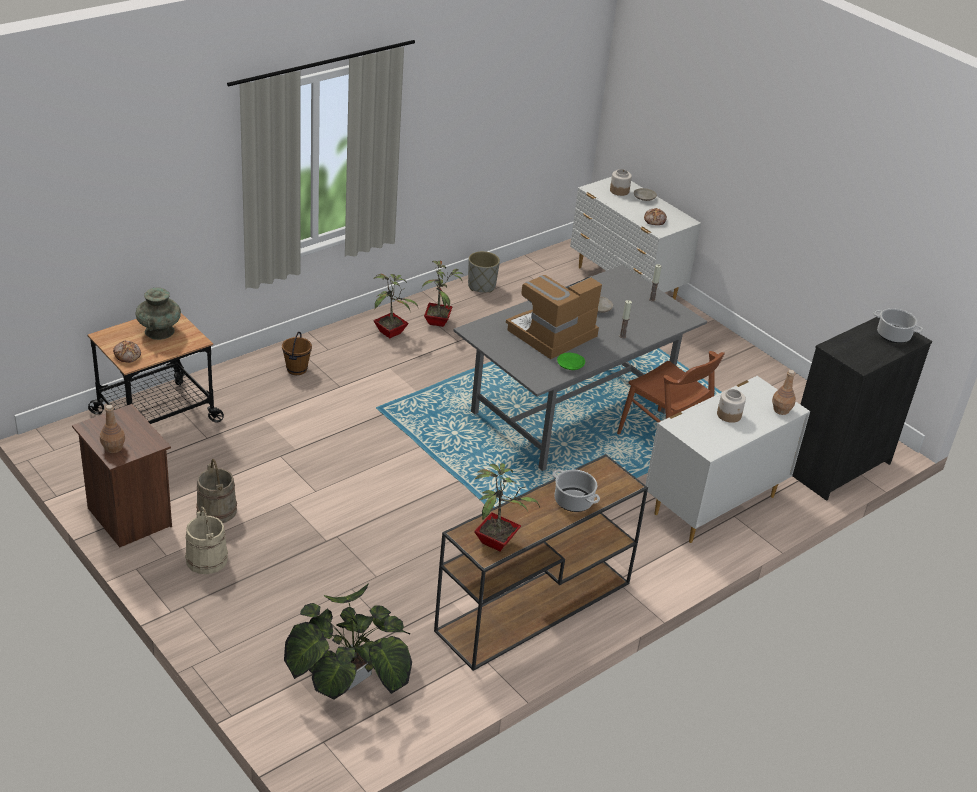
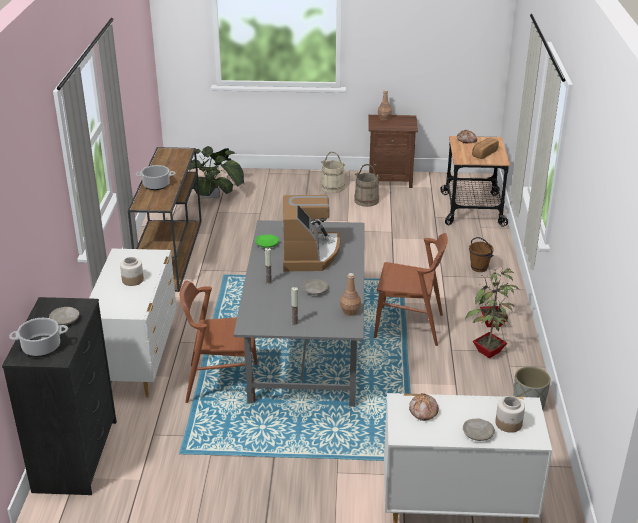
camera: 135 degrees right, 5 degrees down
(159, 331) = (484, 154): turquoise vase -> bread
(452, 374) = (409, 326): none -> brown chair
(497, 541) = (167, 156): potted plant -> none
(781, 410) = (101, 305): brown bottle -> brown bottle (350, 312)
(858, 344) = (65, 320): none -> beige plate

